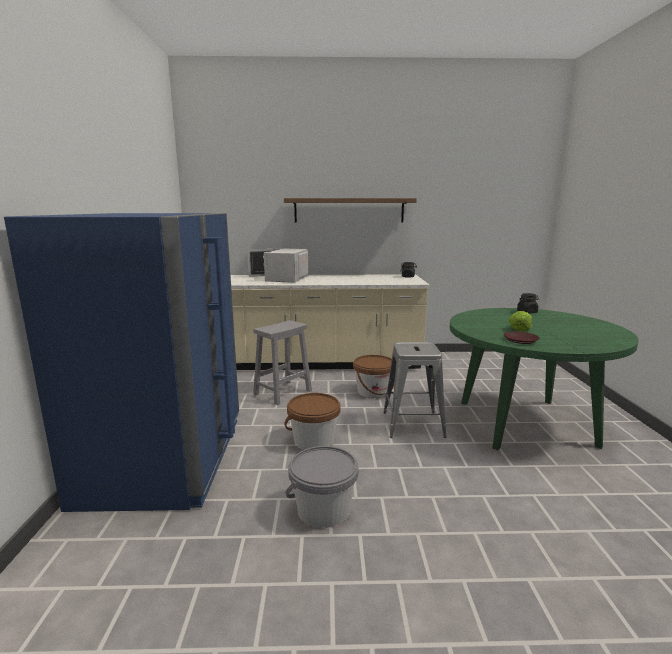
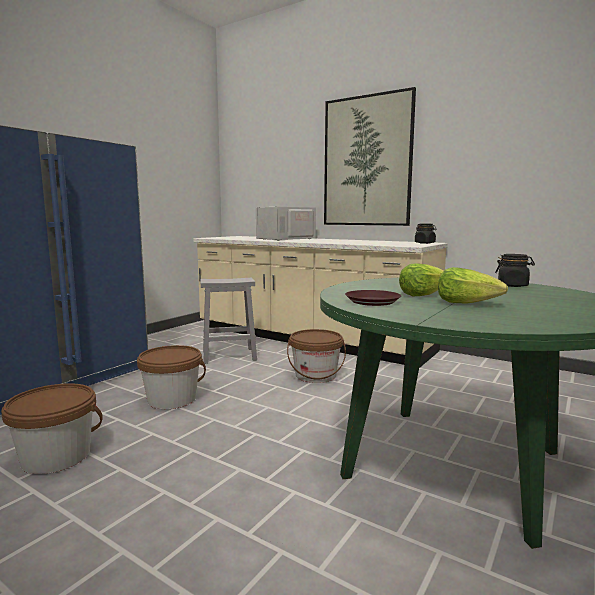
camera: 35 degrees right, 5 degrees down
(323, 510) = (56, 457): grey bucket -> brown bucket
(349, 210) = (367, 161): shelf -> picture
(413, 424) = (294, 417): grey stool -> none
(554, 332) = (467, 303): none -> lettuce

